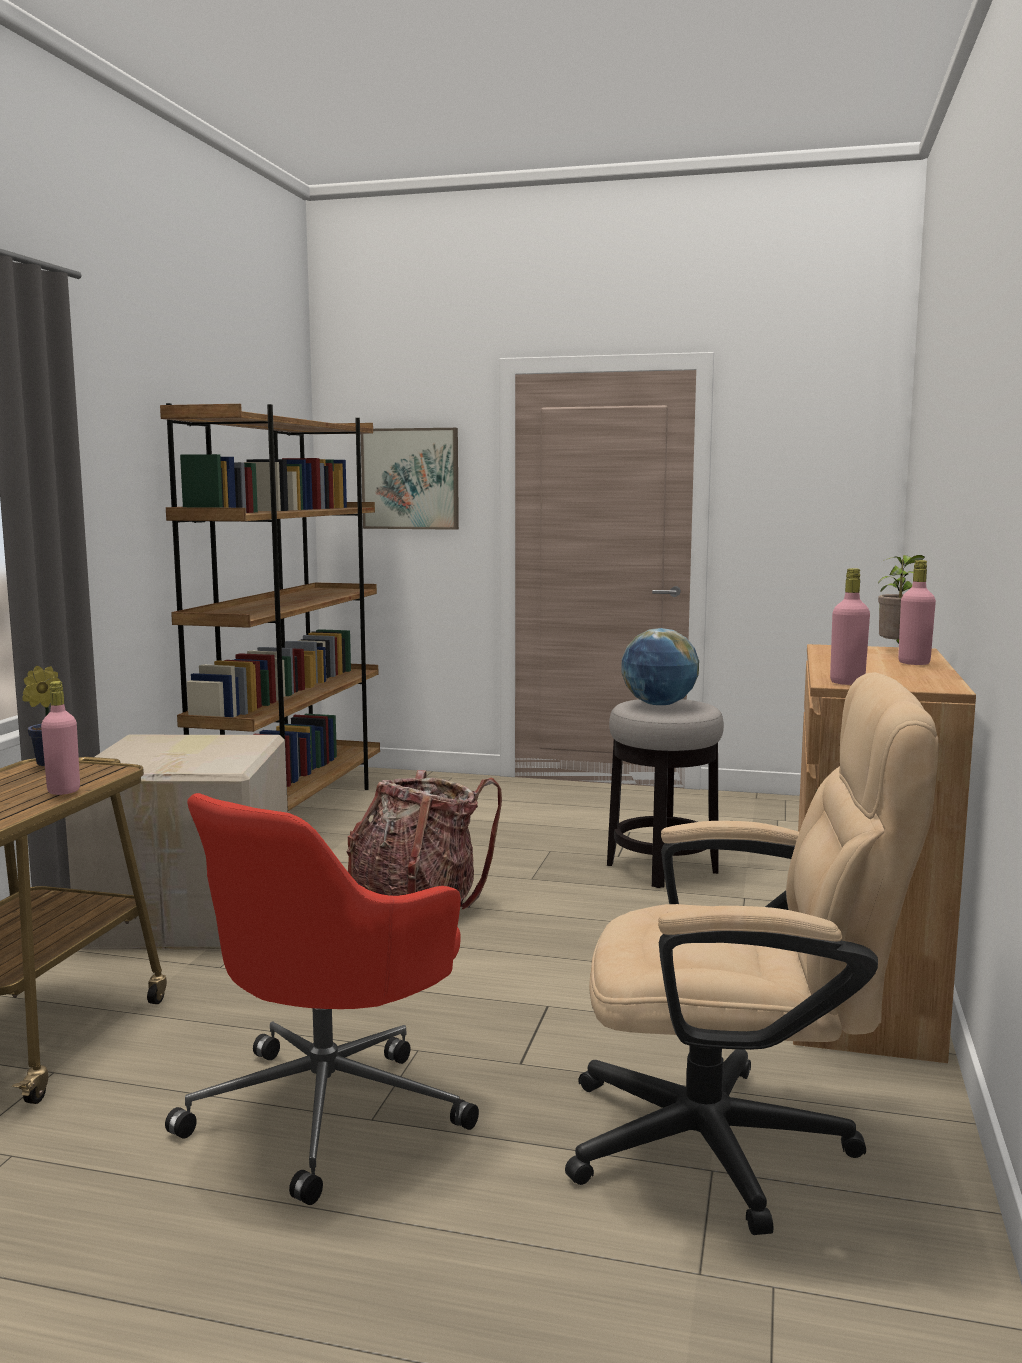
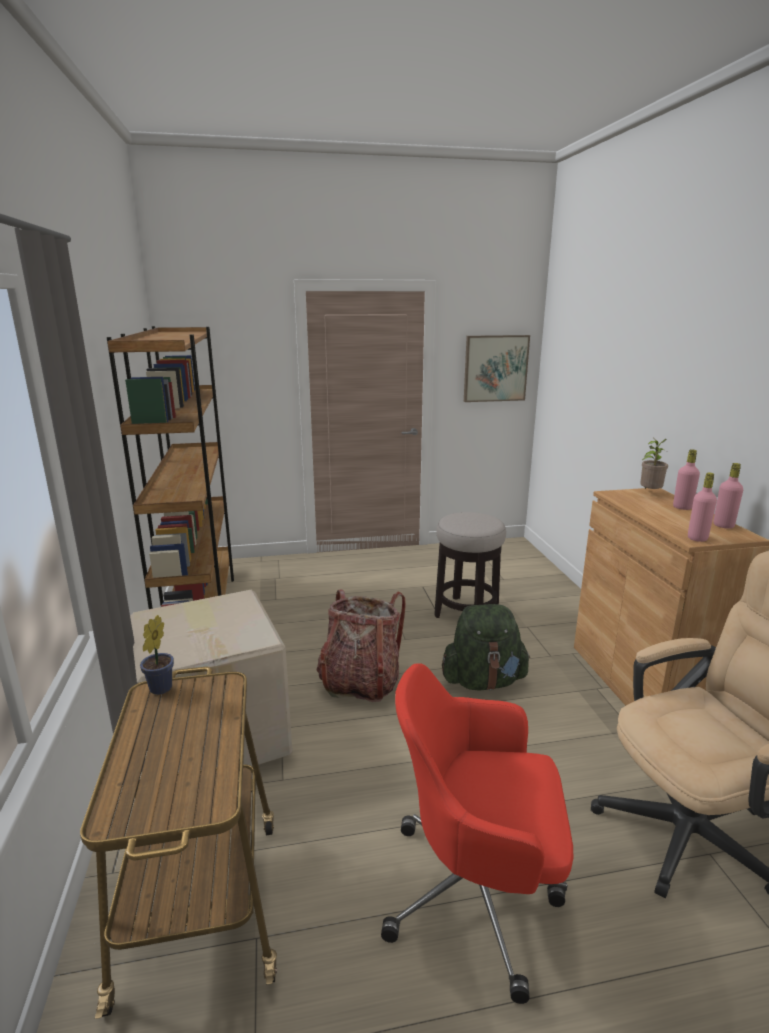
camera: 25 degrees left, 10 degrees up
(64, 791) = (223, 728): pink bottle -> pink bottle (723, 525)
(330, 1109) = (476, 892): red office chair -> red office chair turned 90 degrees clockwise
(410, 479) = (233, 365): picture -> picture (495, 368)
(594, 938) = (483, 681): none -> green backpack
(659, 705) = (470, 522): globe -> none

